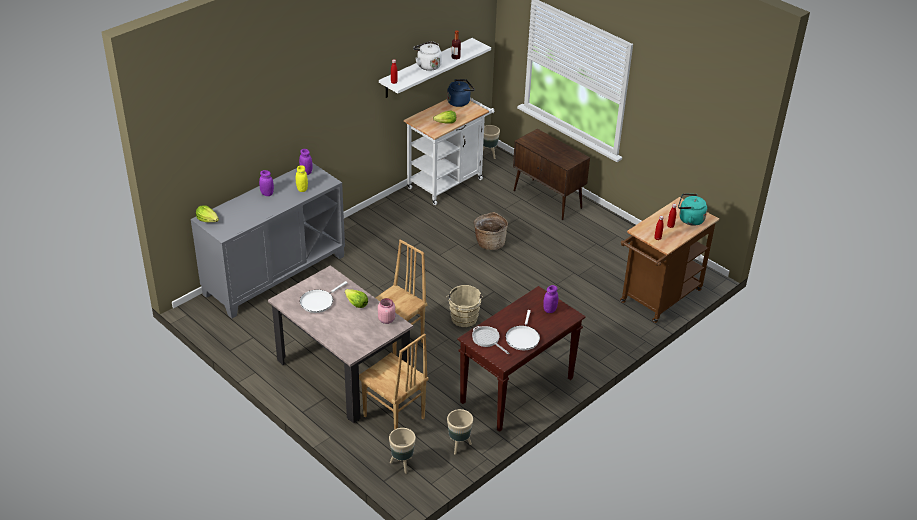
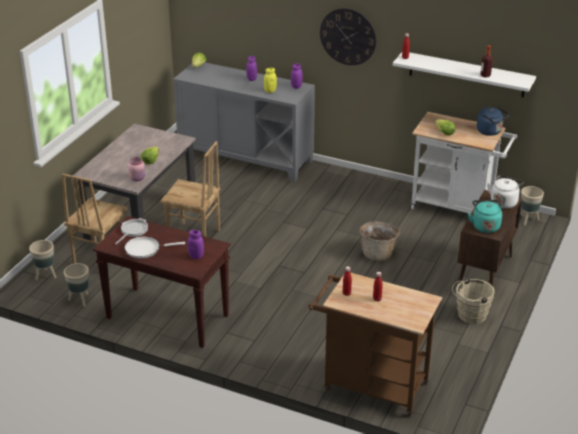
camera: 70 degrees right, 5 degrees down
(318, 302) = (143, 144): white frying pan -> none
(334, 96) = (348, 36): none -> wall clock
(428, 65) = (453, 66): white kettle -> white kettle (504, 202)
(464, 320) = (250, 264): beige bucket -> beige bucket (469, 315)
(689, 219) = (401, 310): turquoise kettle -> turquoise kettle (485, 226)

